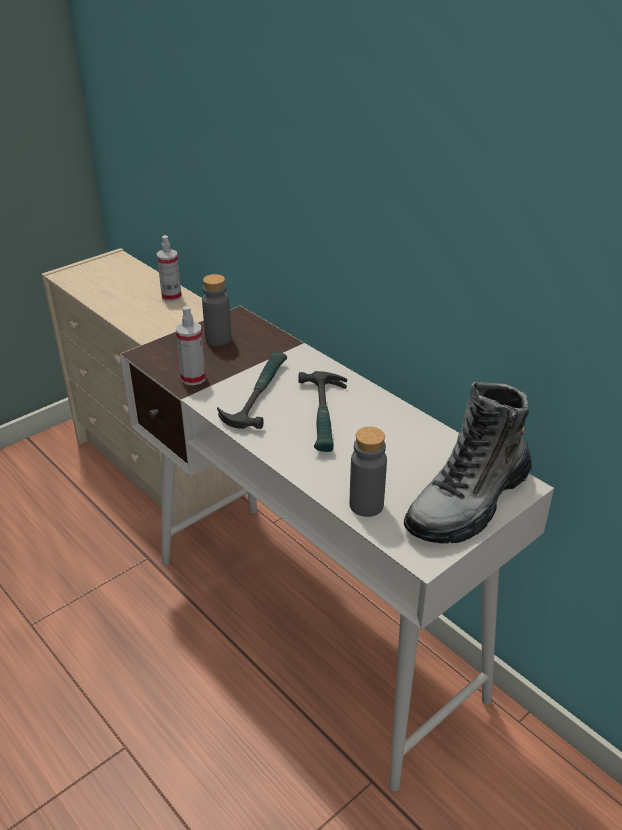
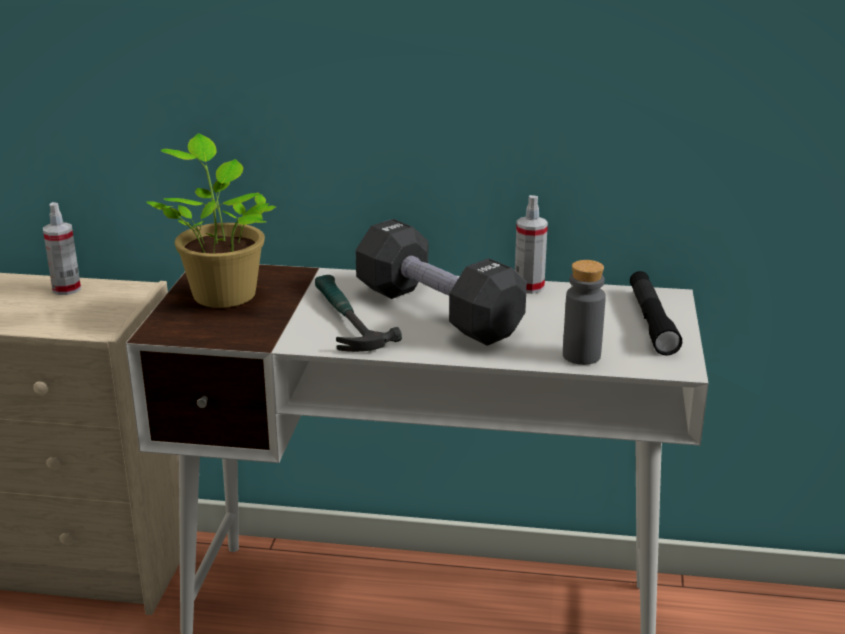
camera: 40 degrees left, 10 degrees down
(193, 378) = (254, 332): spray bottle -> spray bottle (529, 287)
(218, 339) = (223, 293): grey bottle -> potted plant
(324, 415) = (438, 312): hammer -> black dumbbell
(468, 502) = (651, 321): boot -> black flashlight

